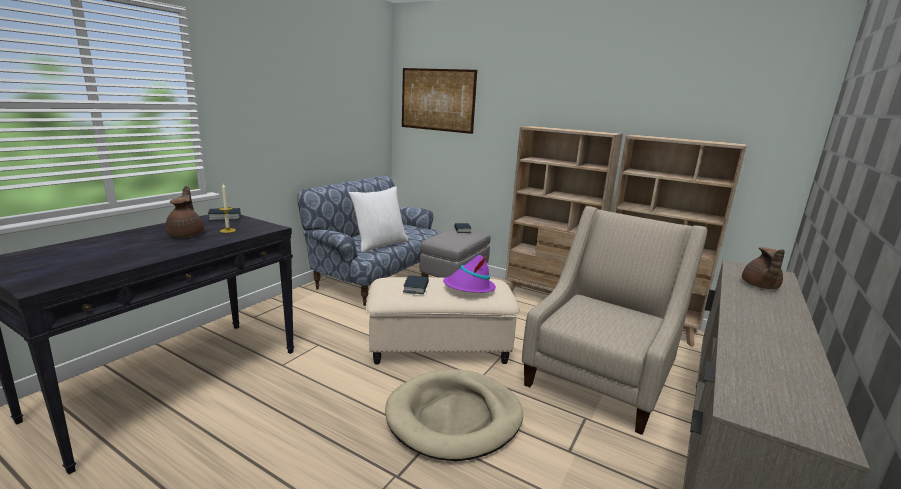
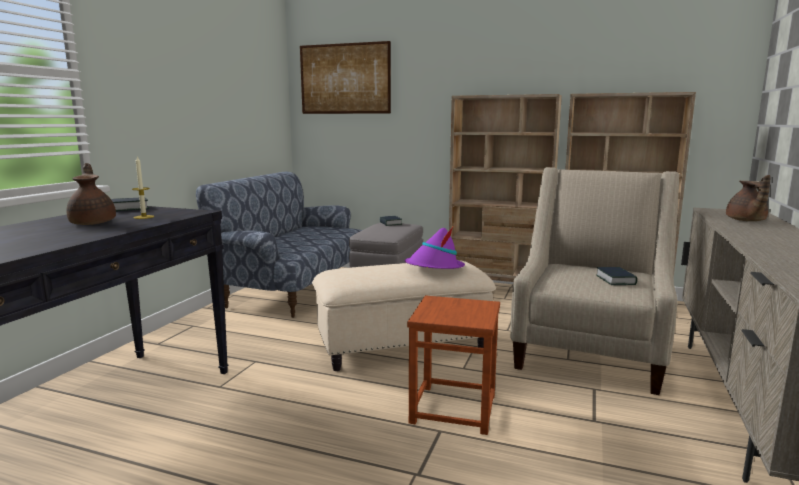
camera: 10 degrees left, 5 degrees down
(380, 244) = (300, 245): white pillow -> none
(416, 288) = (374, 273): book -> book (615, 280)
(454, 417) = (454, 408): beige dog bed -> brown stool

